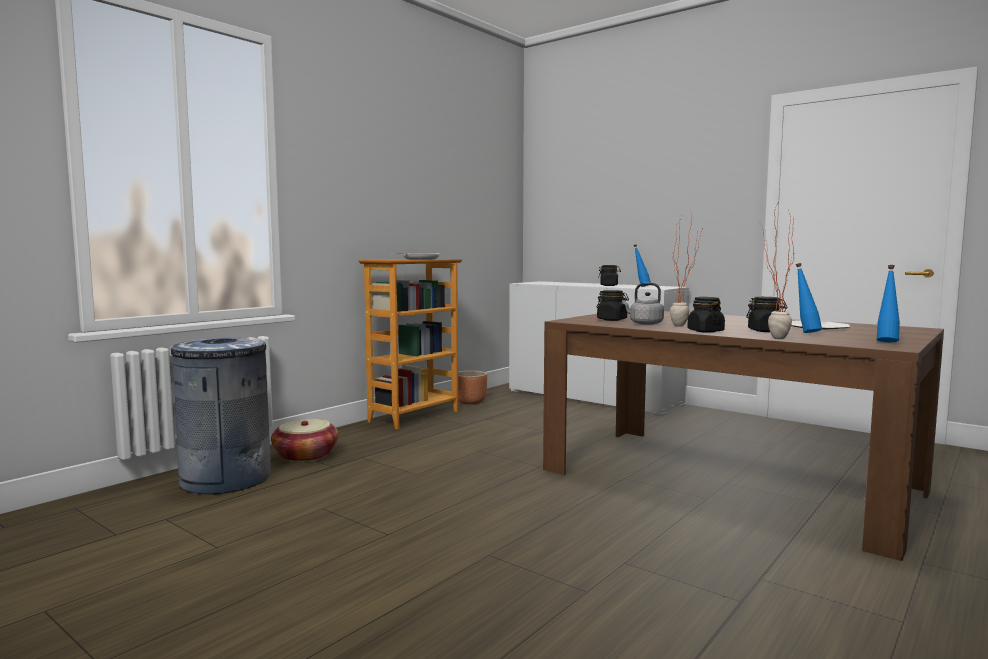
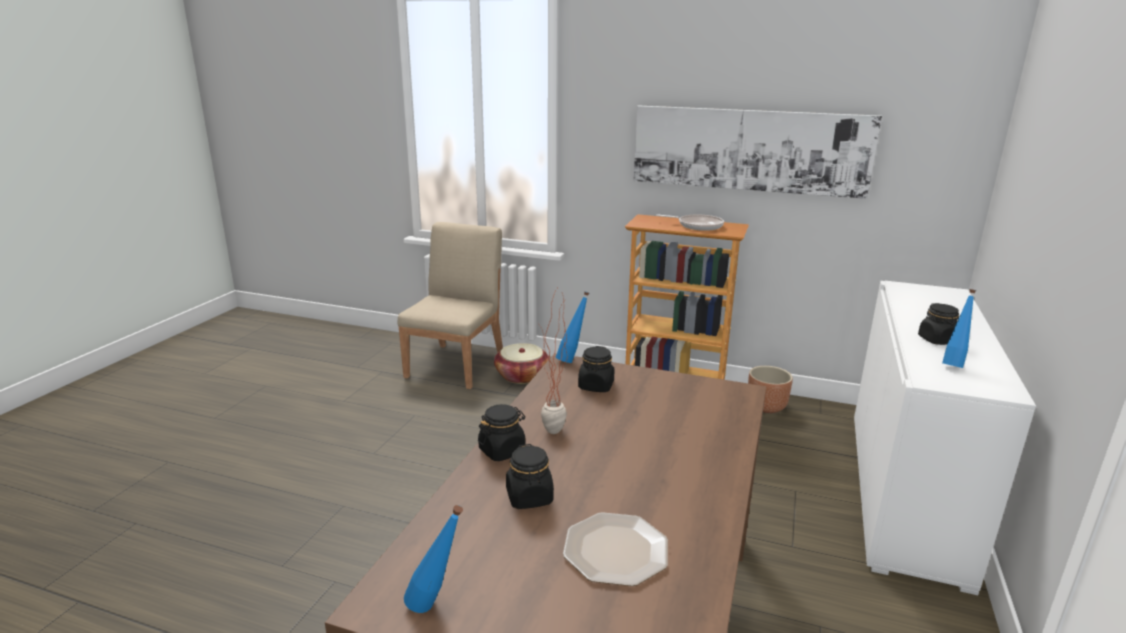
camera: 70 degrees right, 15 degrees up
(226, 479) = (456, 365): grey trash can -> beige chair
(420, 200) = (749, 150): none -> picture
(644, 323) = (566, 408): grey kettle -> none
(771, 338) = (448, 499): potted plant -> none
(805, 332) = (528, 533): blue bottle -> blue bottle (572, 360)

